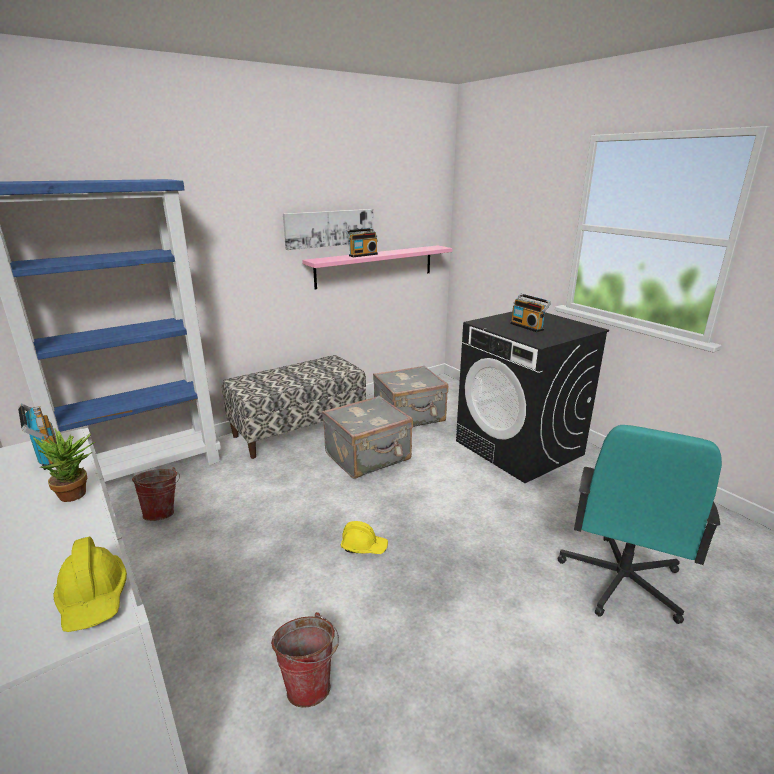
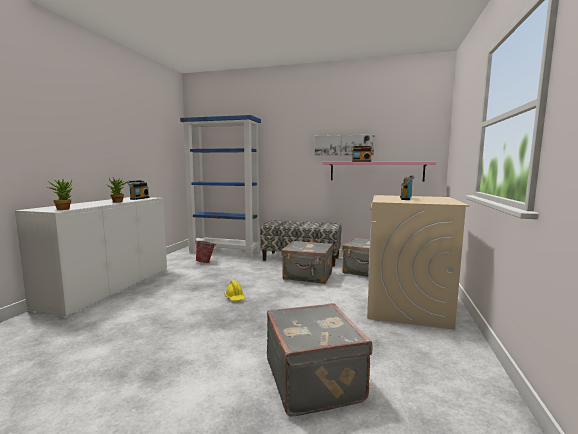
camera: 50 degrees right, 15 degrees down
(94, 598) = (63, 209): yellow hard hat -> potted plant
(309, 682) = (137, 315): bucket -> none
(519, 448) = (406, 306): black washing machine -> beige washing machine
(620, 581) = (315, 380): turquoise office chair -> grey suitcase

